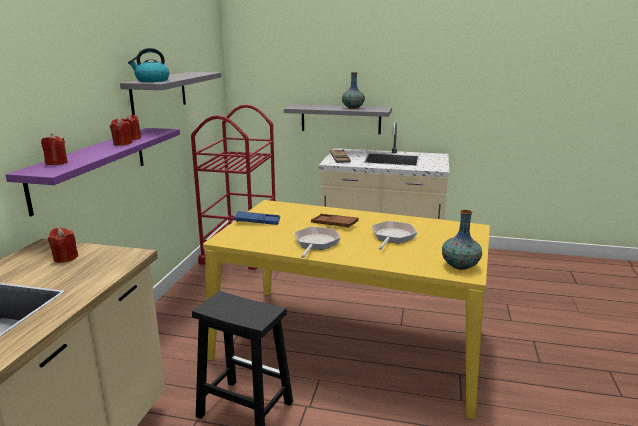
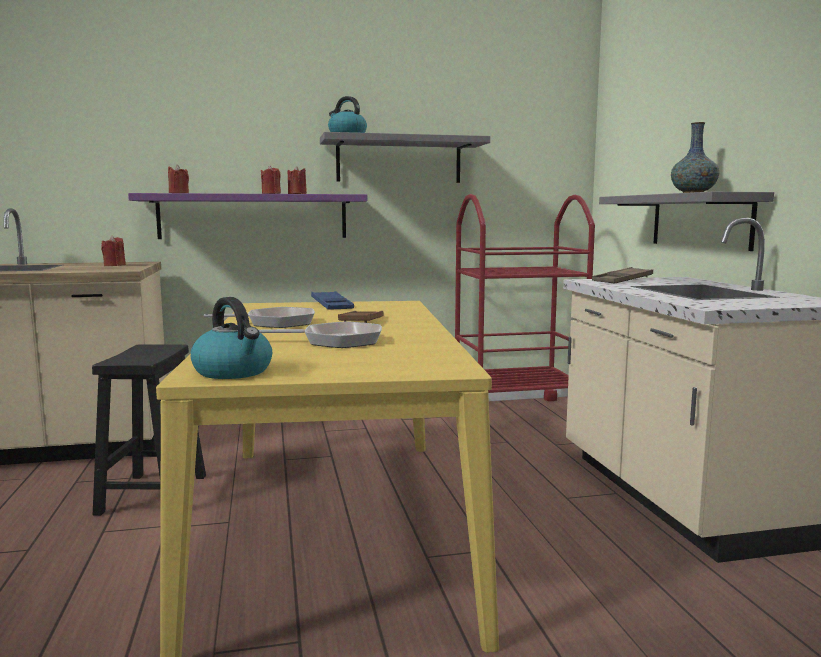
camera: 65 degrees right, 10 degrees down
(460, 266) = (234, 372): vase -> kettle

